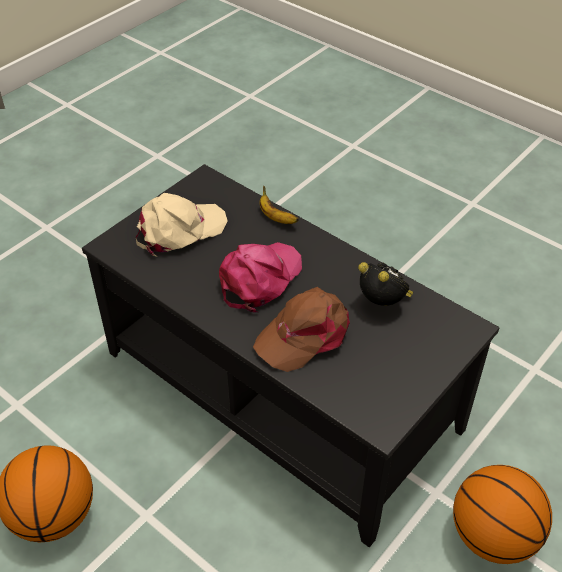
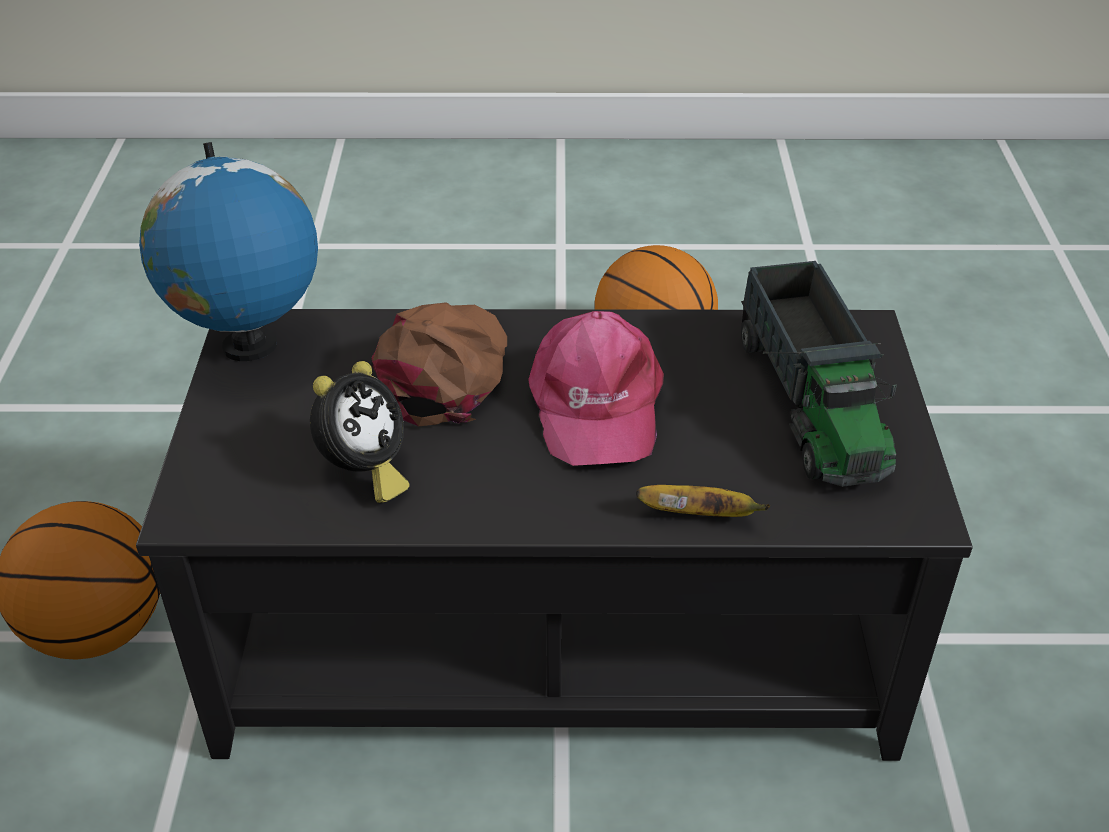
camera: 140 degrees right, 5 degrees down
(179, 230) = (811, 403): beige cap -> toy truck
(383, 304) = (364, 472): alarm clock -> alarm clock turned 60 degrees counterclockwise
(387, 410) = (249, 346): none -> globe

